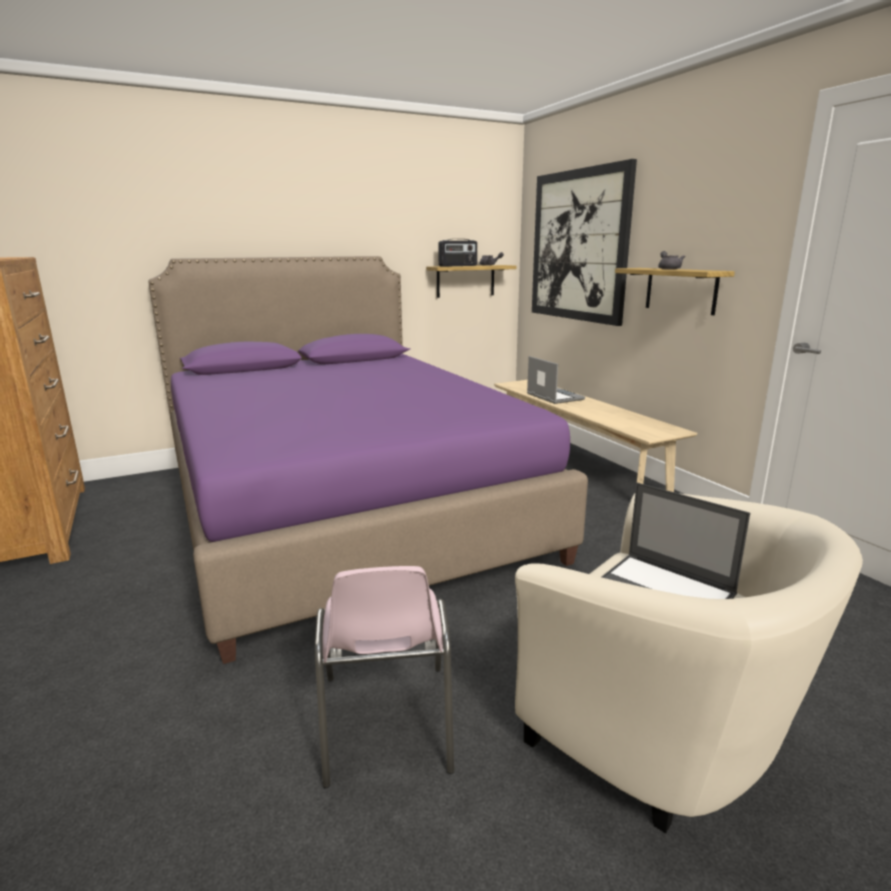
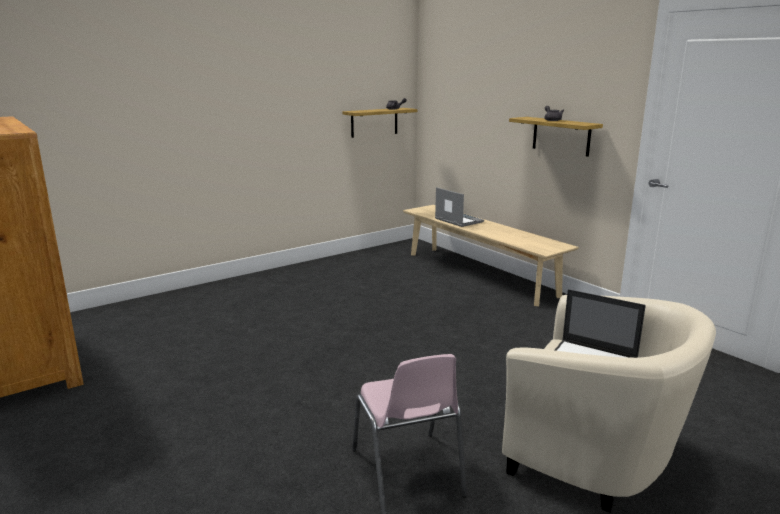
camera: 10 degrees left, 0 degrees up
(343, 508) = (302, 324): purple bed -> none
(458, 266) = (370, 110): radio -> none
(579, 246) = (472, 95): picture -> none

